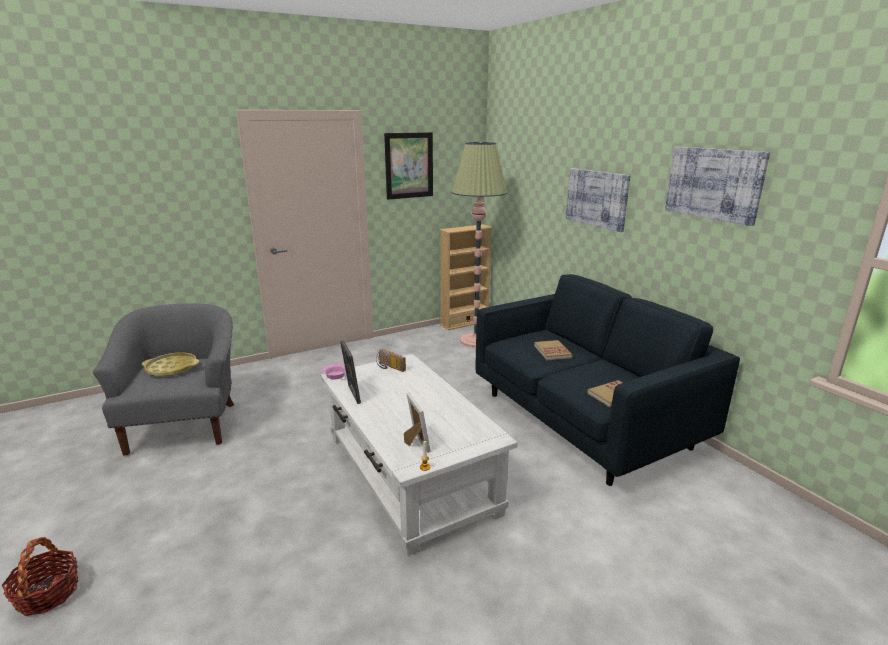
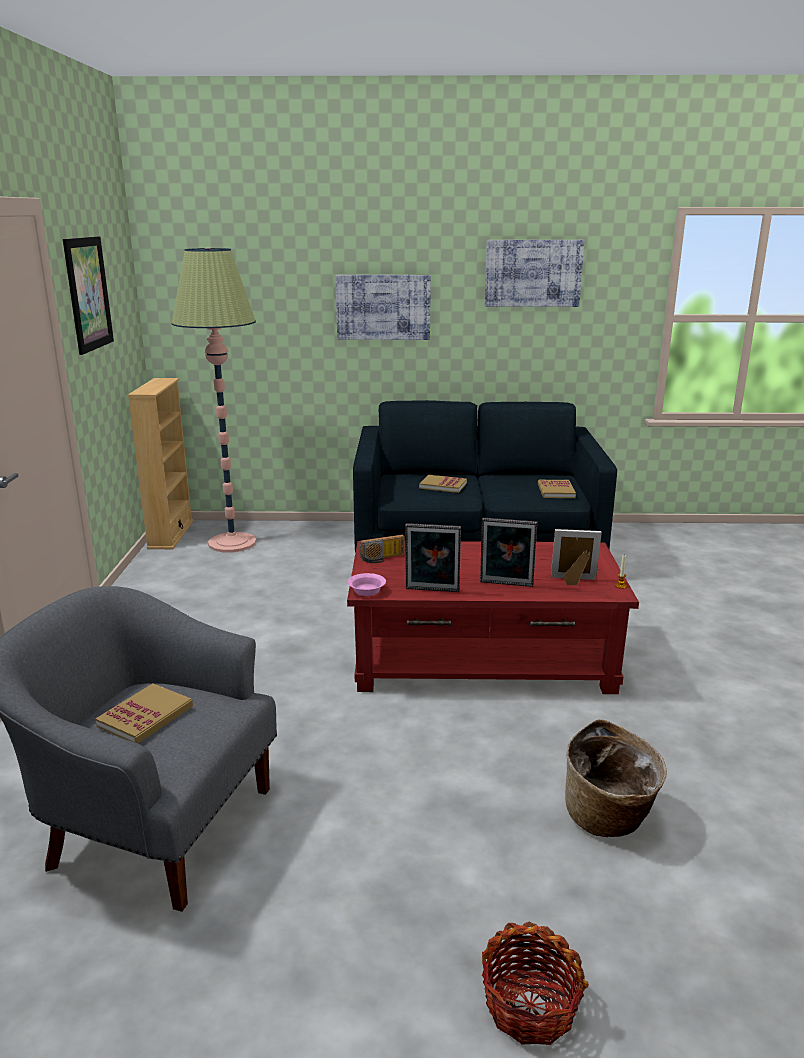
camera: 60 degrees left, 0 degrees up
(172, 368) = (145, 716): yellow tray -> book
(230, 589) = (609, 818): none -> basket
(383, 417) = (506, 585): none -> picture frame
(410, 473) = (483, 659): white coffee table -> red coffee table

